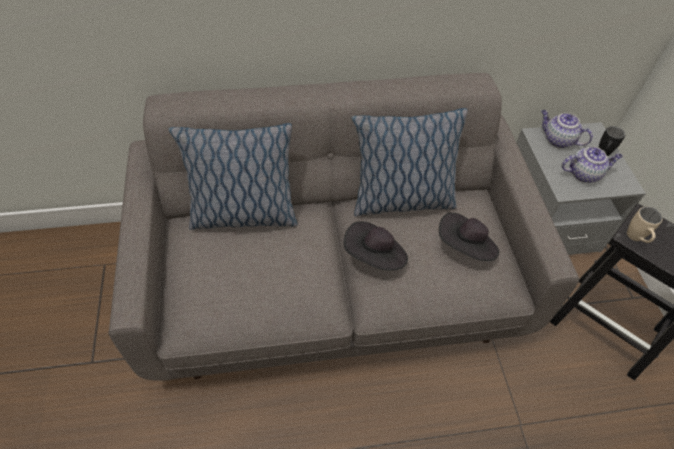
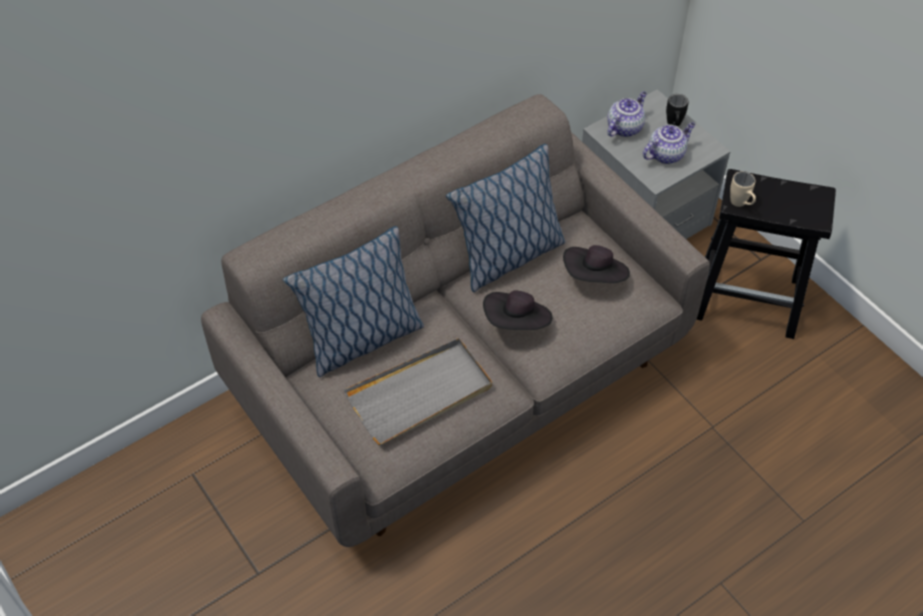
camera: 25 degrees left, 0 degrees up
(256, 280) = (420, 393): none -> grey tray
(557, 140) = (624, 127): teapot -> teapot turned 120 degrees clockwise

